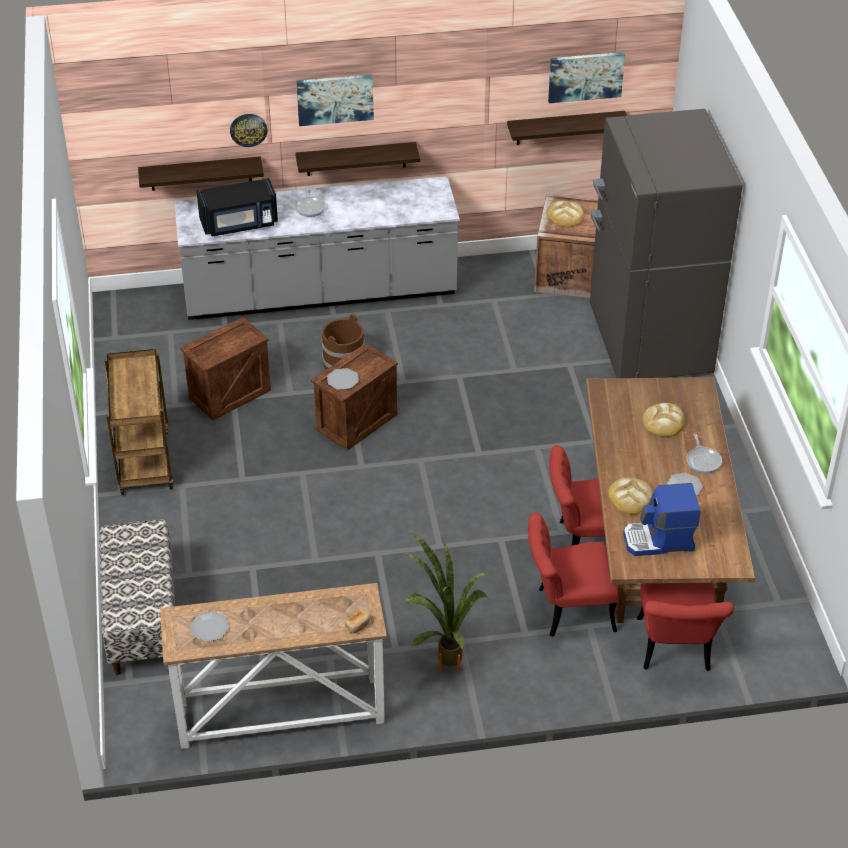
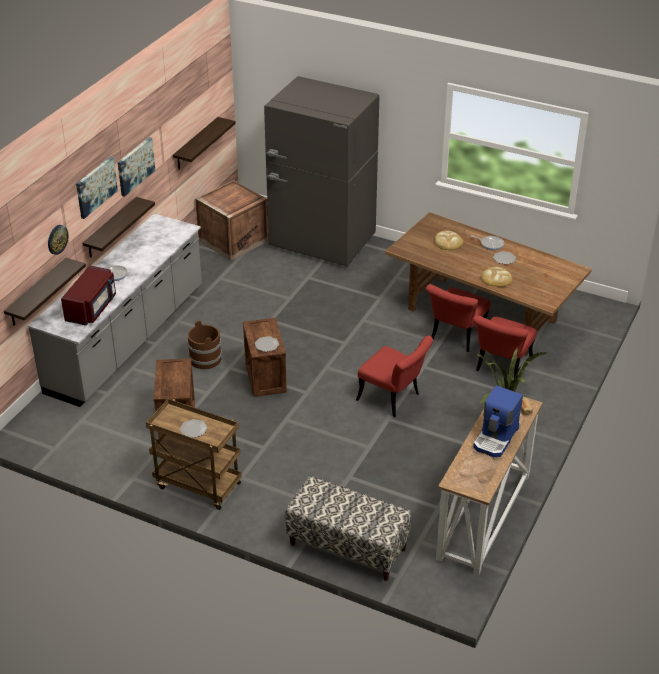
camera: 55 degrees left, 5 degrees down
(209, 627) = (475, 470): plate -> plate (193, 429)
(239, 224) = (92, 308): black microwave -> red microwave
(565, 216) = (223, 201): bread -> none
(585, 76) = (200, 101): picture -> picture (135, 166)
(659, 540) = (538, 284): coffee machine -> coffee machine (496, 438)
(675, 652) = (565, 346): red chair -> red chair (393, 399)

